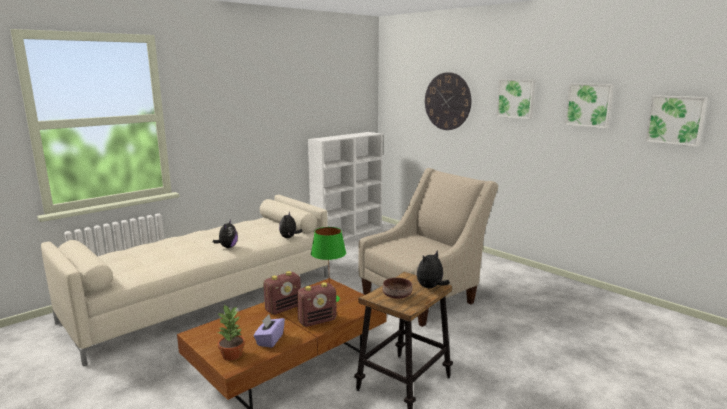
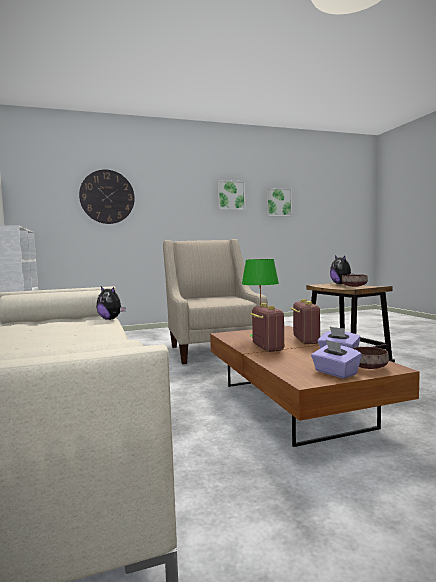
camera: 65 degrees left, 10 degrees down
(214, 343) = (335, 373): none -> purple tissue box
(227, 247) = (96, 332): plush toy -> none
(232, 355) = (367, 367): potted plant -> brown bowl
(516, 98) = (176, 192): picture -> none

